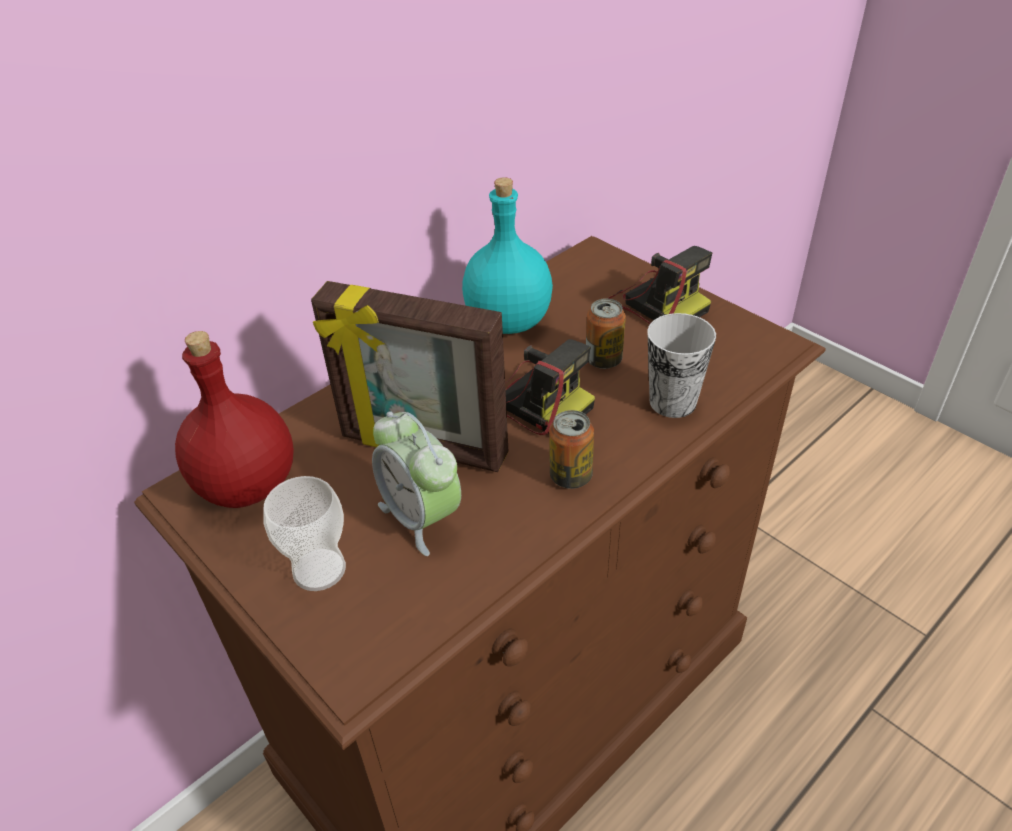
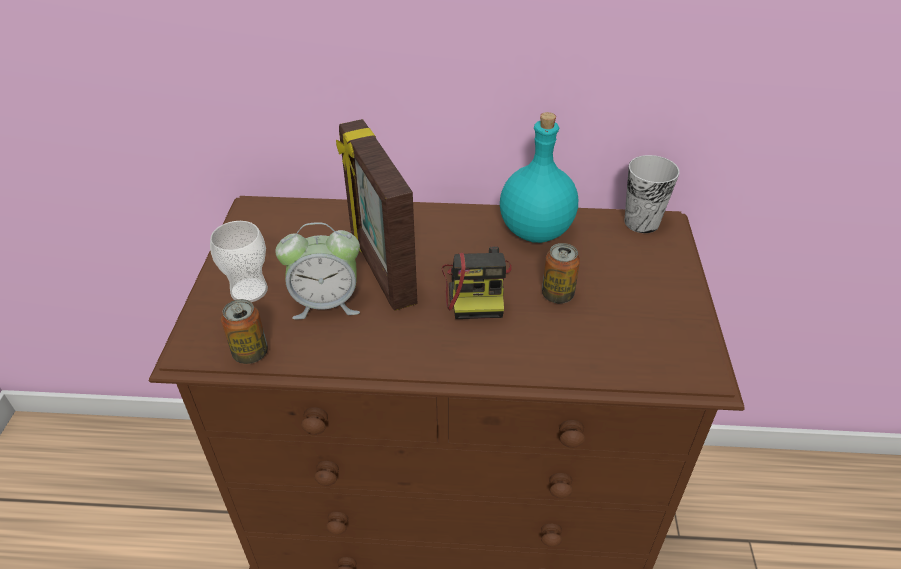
camera: 45 degrees right, 0 degrees up
(250, 485) = (281, 226): red bottle -> none
(421, 517) = (326, 303): alarm clock -> alarm clock turned 105 degrees counterclockwise
(570, 476) = (429, 345): can -> can (250, 353)
(657, 303) = (654, 285): camera -> none
(672, 402) = (560, 353): cup -> cup (641, 222)

